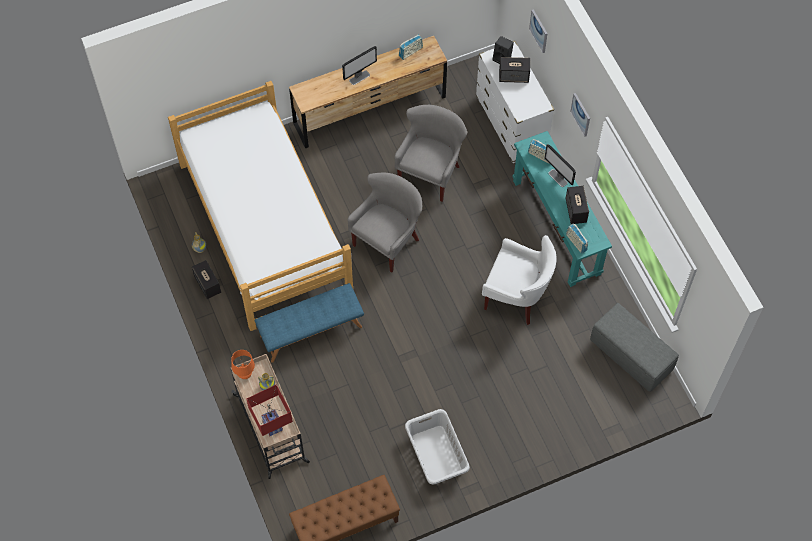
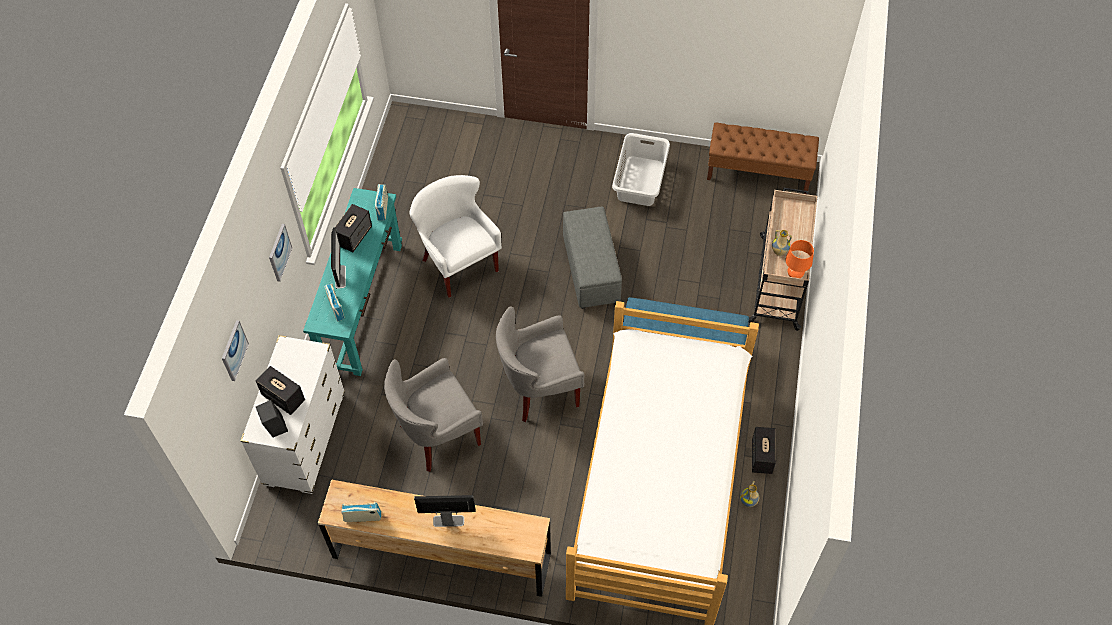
camera: 145 degrees left, 5 degrees down
(272, 427) = (795, 216): red table lamp -> none
(630, 355) = (404, 163): grey ottoman -> grey ottoman (591, 270)

